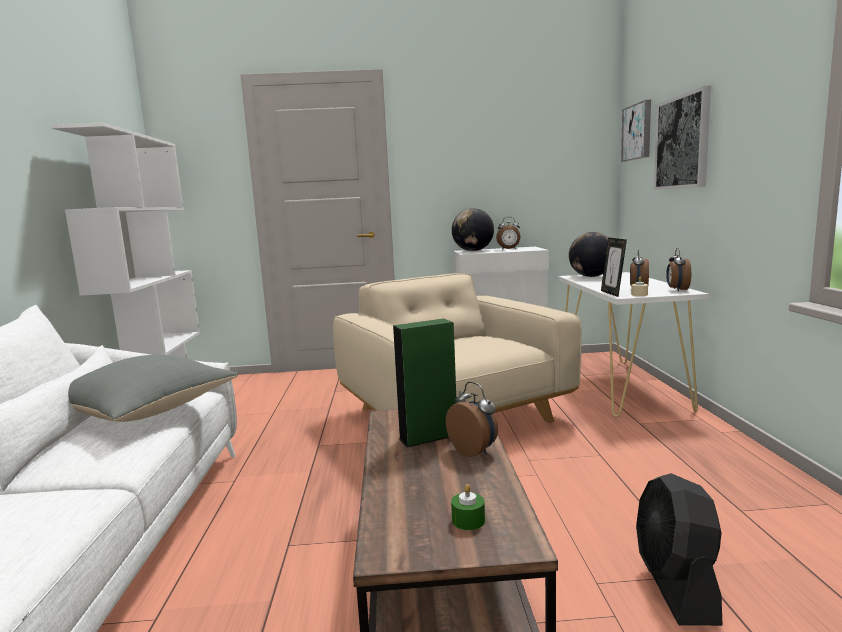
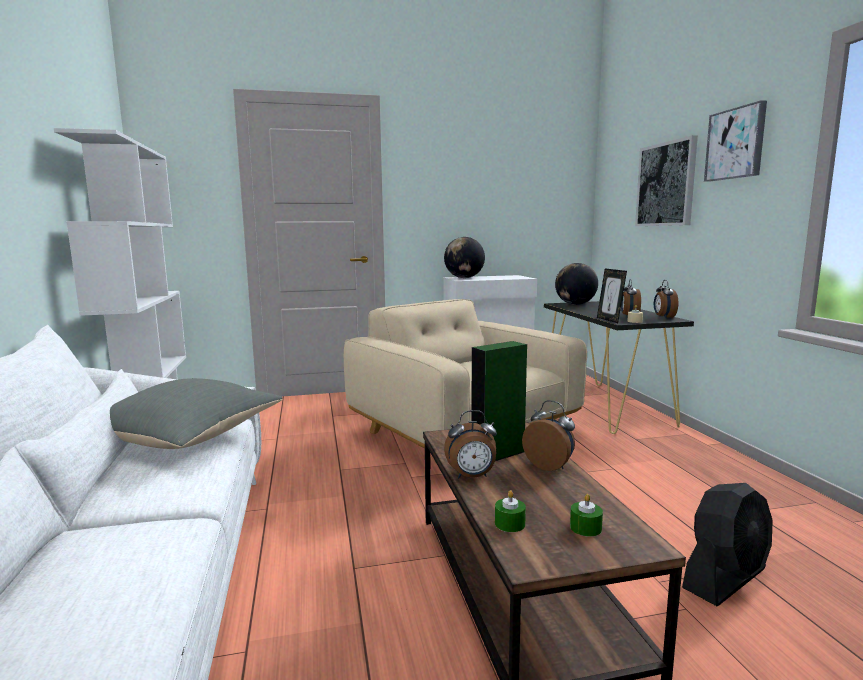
camera: 10 degrees left, 0 degrees up
(392, 511) = (509, 524): none -> green candle
(509, 249) = (497, 277): alarm clock -> alarm clock (471, 476)
(620, 386) = (605, 406): white console table -> black console table
(638, 132) = (616, 172): picture -> picture (736, 144)
(676, 585) = (725, 578): black fan -> black fan turned 120 degrees counterclockwise

